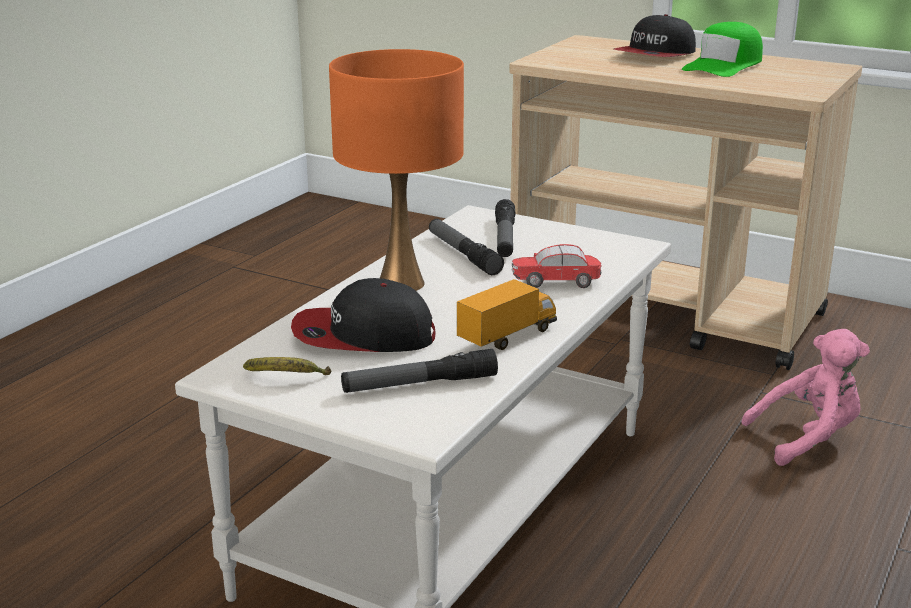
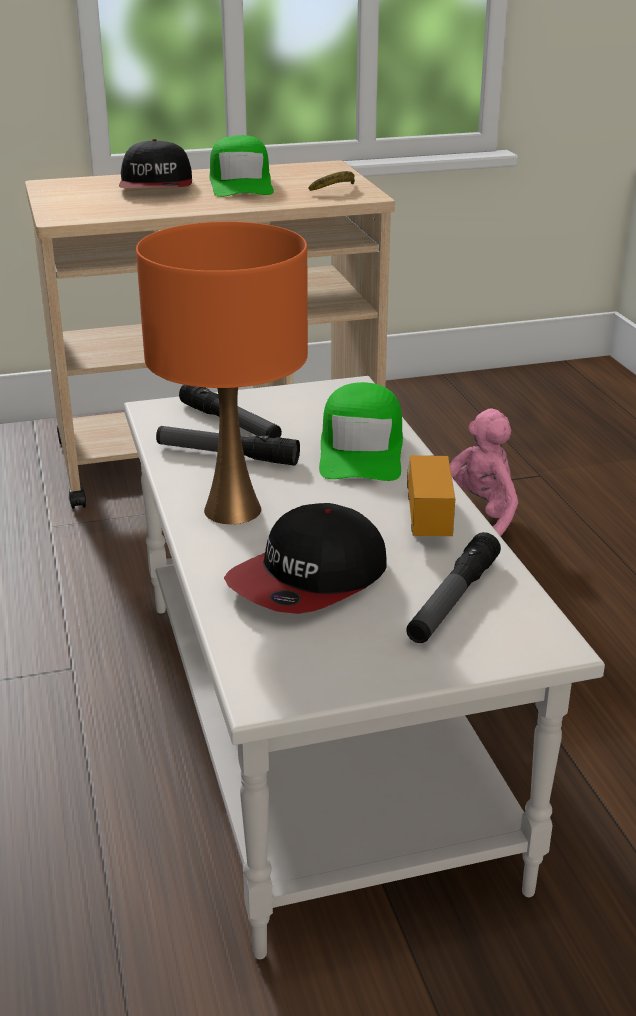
camera: 45 degrees left, 5 degrees up
(286, 378) = (333, 660): banana -> banana (336, 190)
(556, 283) = (362, 450): toy car -> green cap

